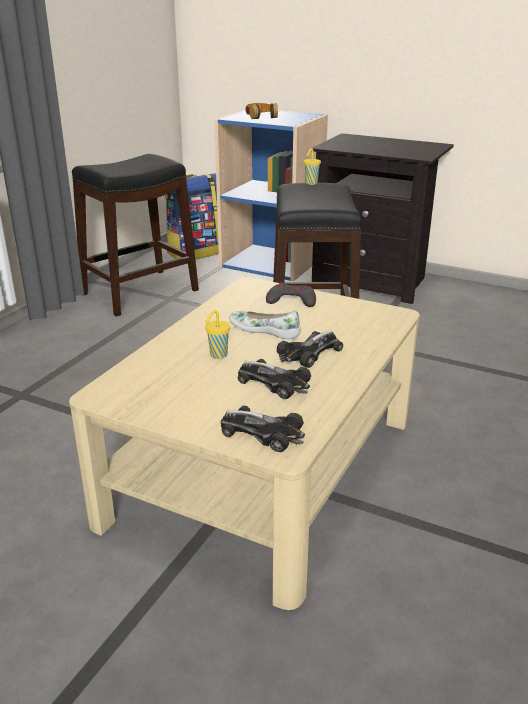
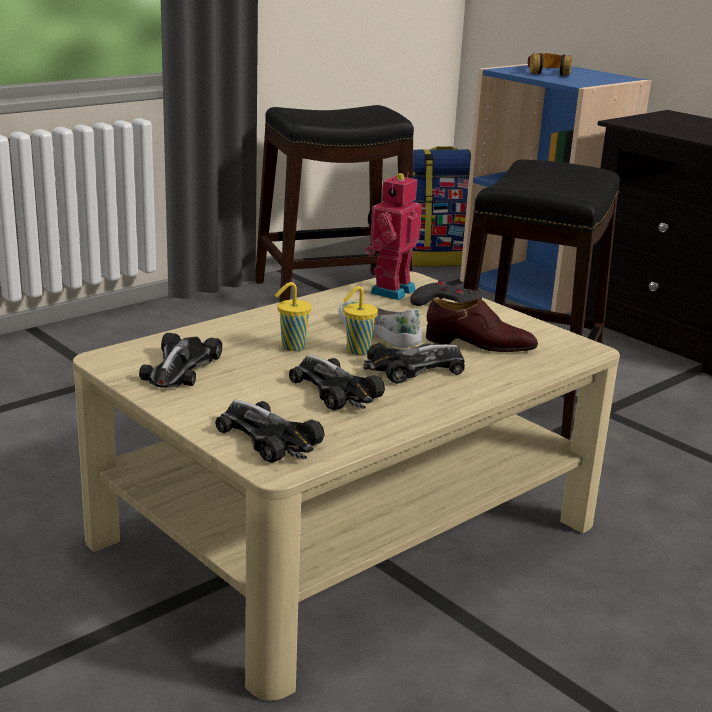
camera: 20 degrees right, 5 degrees down
(155, 390) = (180, 368): none -> toy car
(244, 295) = (390, 291): none -> toy robot
(310, 184) = (559, 163): yellow cup -> yellow cup (357, 351)
(334, 325) = (480, 345): none -> brown shoe

